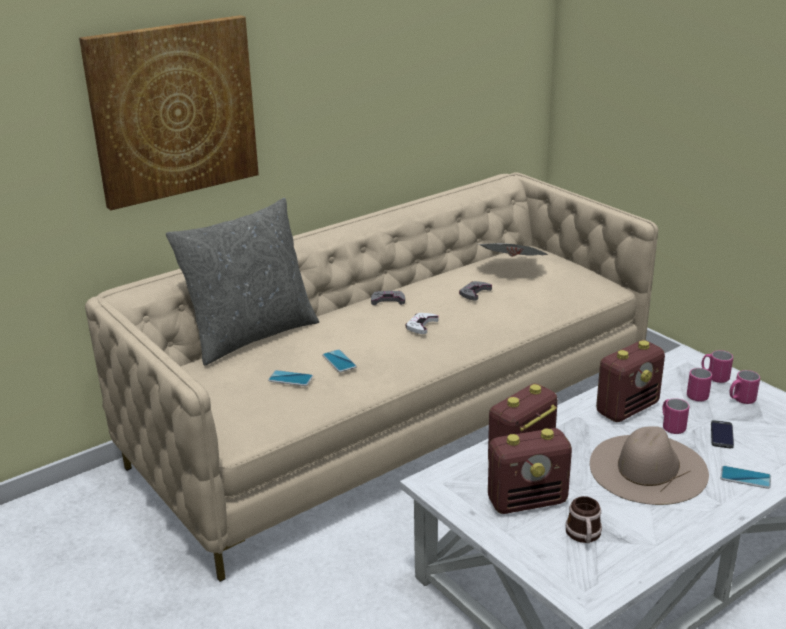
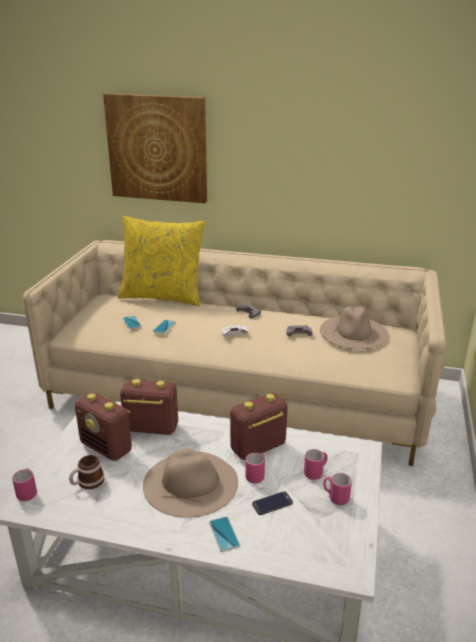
camera: 50 degrees right, 0 degrees up
(251, 335) = (163, 296): grey pillow -> yellow pillow
(513, 267) = (353, 332): newspaper -> beige hat
(627, 408) = (257, 448): radio -> radio turned 135 degrees clockwise
(714, 377) = (353, 473): pink mug -> pink mug (27, 492)

